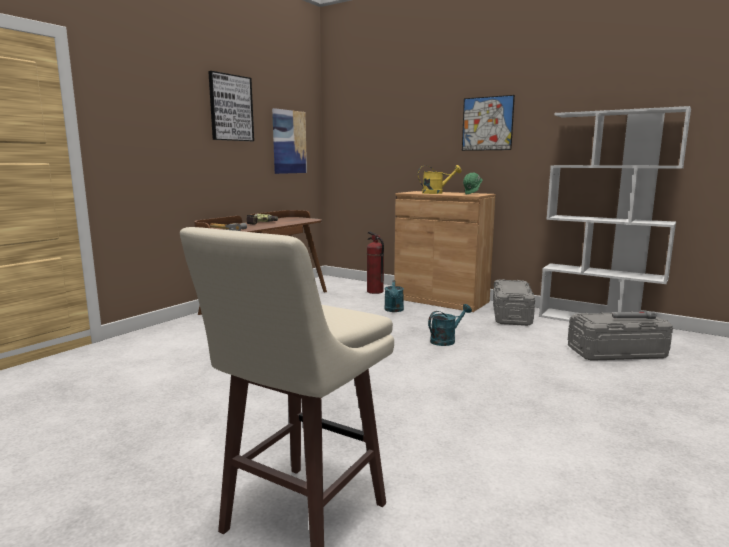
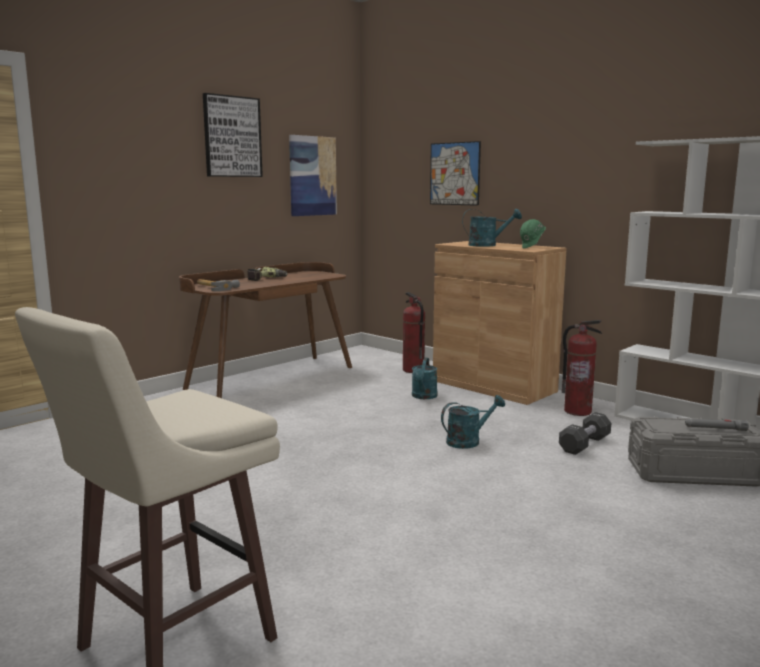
camera: 10 degrees right, 0 degrees up
(436, 193) = (487, 245): yellow watering can -> turquoise watering can
(487, 123) = (558, 153): picture -> picture (454, 173)
(511, 315) = (577, 411): grey storage box -> fire extinguisher
(530, 337) = (584, 444): none -> black dumbbell

